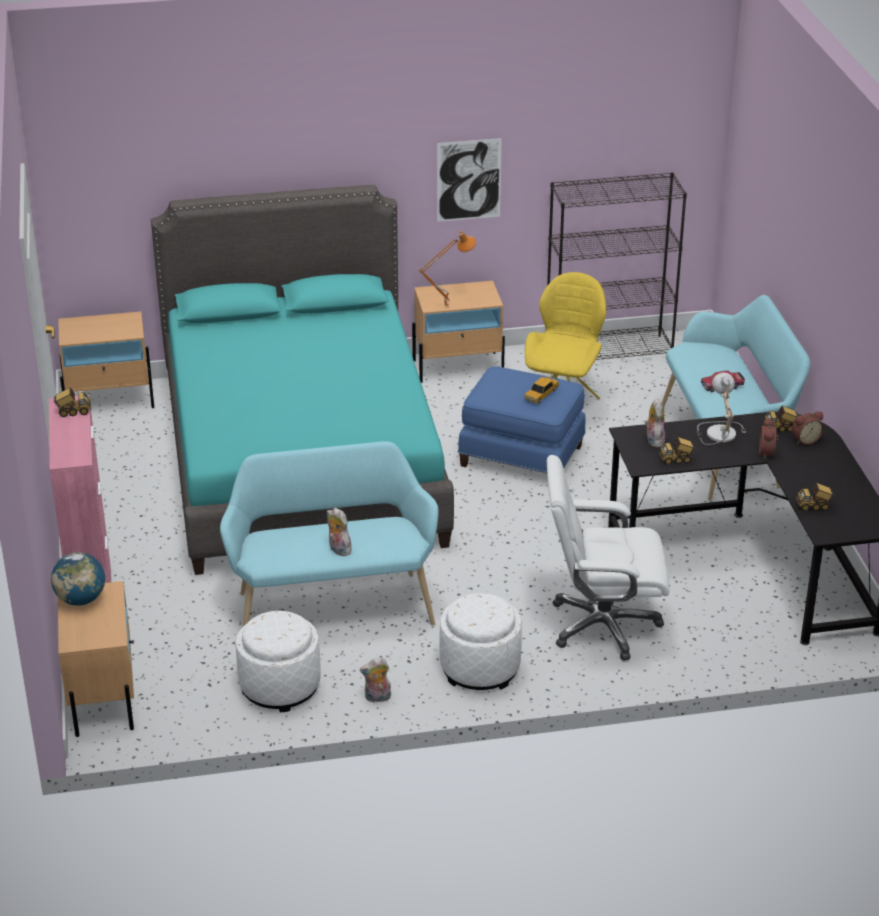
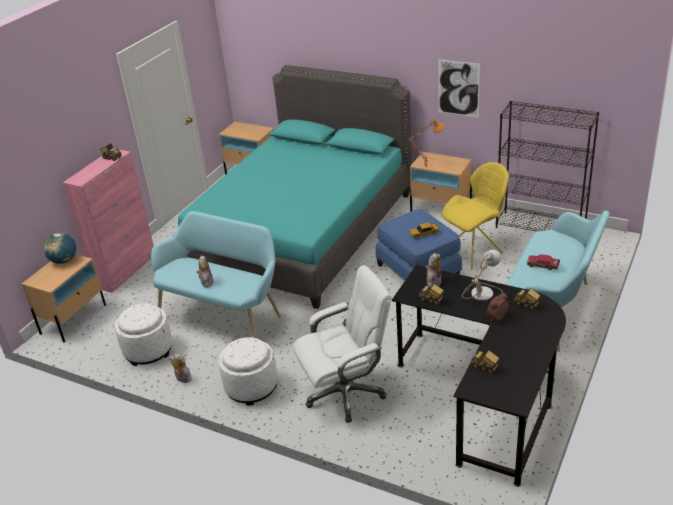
camera: 40 degrees right, 0 degrees up
(602, 625) = (346, 392): white office chair -> white office chair turned 120 degrees clockwise
(805, 440) = (535, 319): alarm clock -> none

